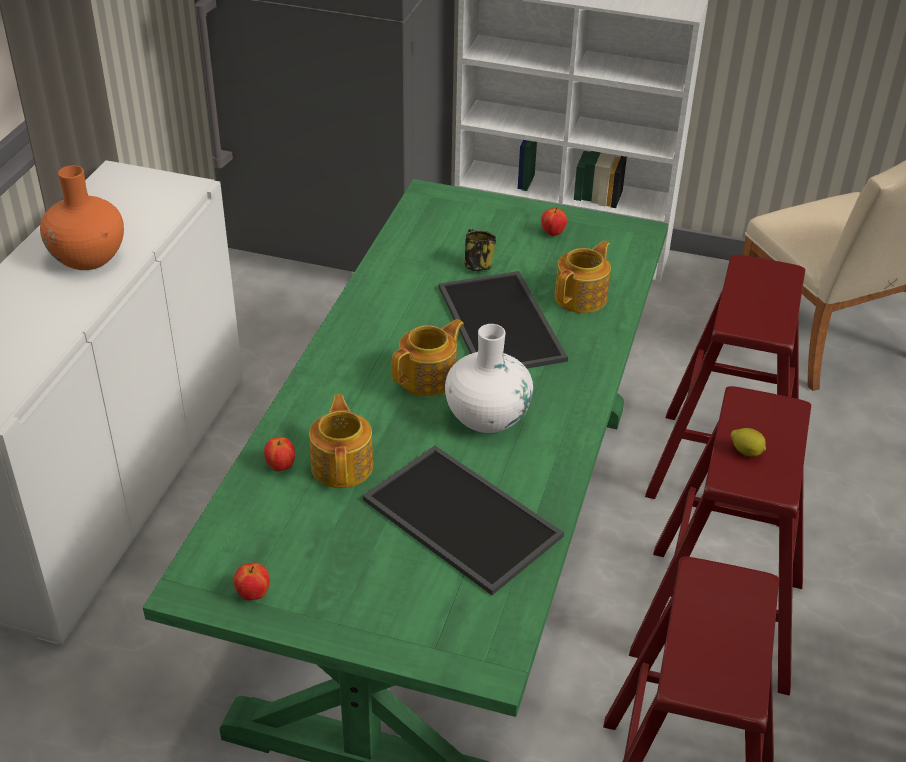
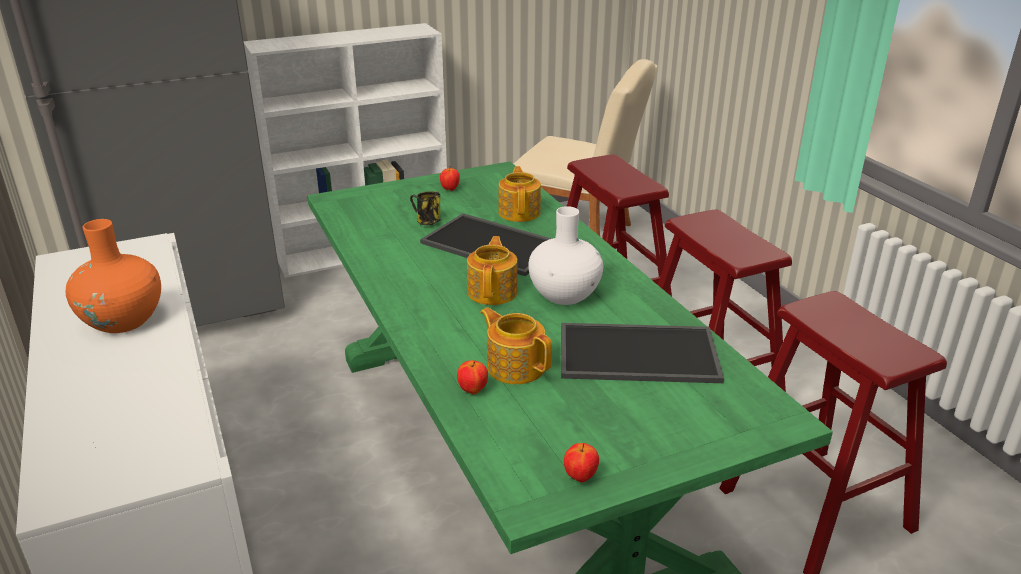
camera: 40 degrees left, 10 degrees down
(746, 451) = (727, 243): lemon -> none

